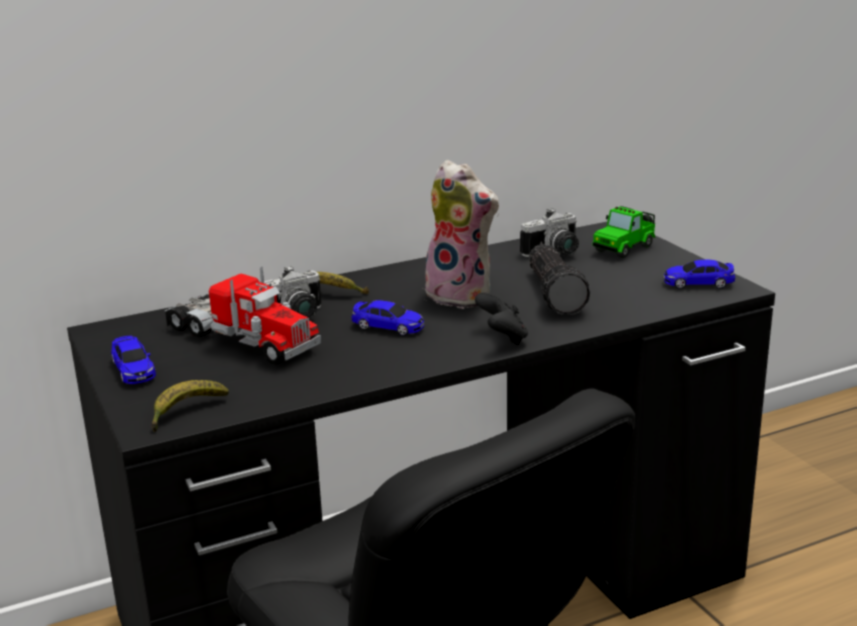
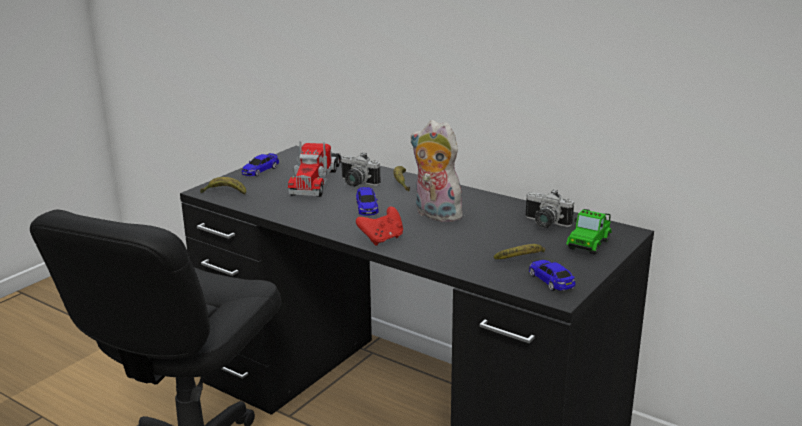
camera: 60 degrees right, 0 degrees up
(463, 296) = (435, 215): plush toy -> plush toy turned 120 degrees clockwise
(502, 338) = (382, 239): black game controller -> red game controller
(557, 293) = (472, 239): flashlight -> none
(625, 248) = (589, 243): toy car -> toy car turned 75 degrees counterclockwise
(634, 283) = (522, 259): none -> banana

